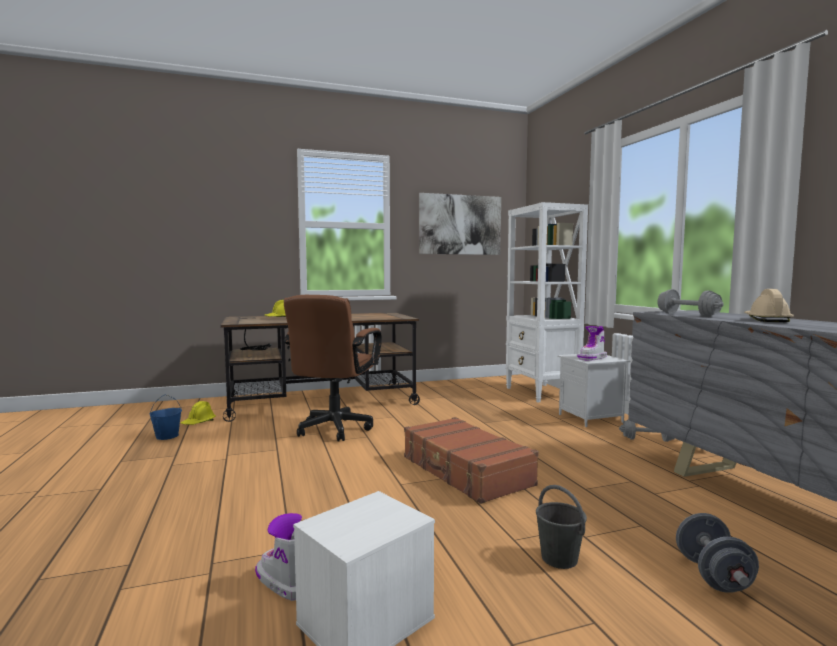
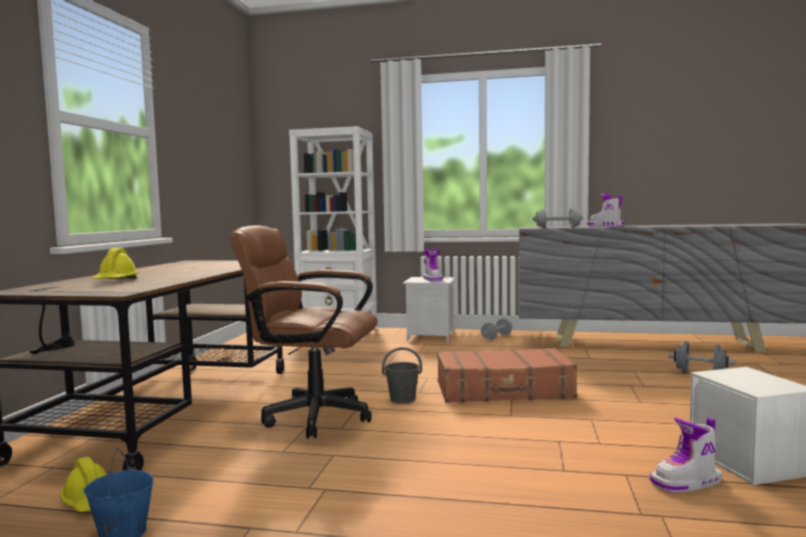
camera: 60 degrees left, 0 degrees up
(333, 431) = (311, 419): brown office chair -> brown office chair turned 150 degrees clockwise
(460, 224) = (212, 140): picture -> none
(558, 558) = (671, 397): grey bucket -> grey bucket (402, 399)
(766, 320) = (605, 226): beige hard hat -> boot

